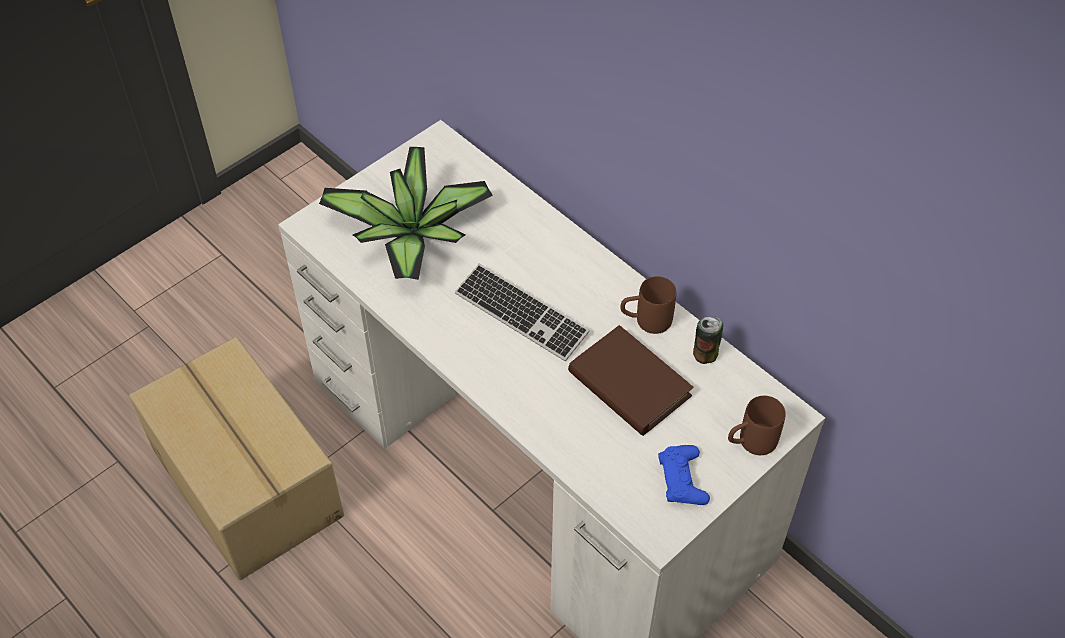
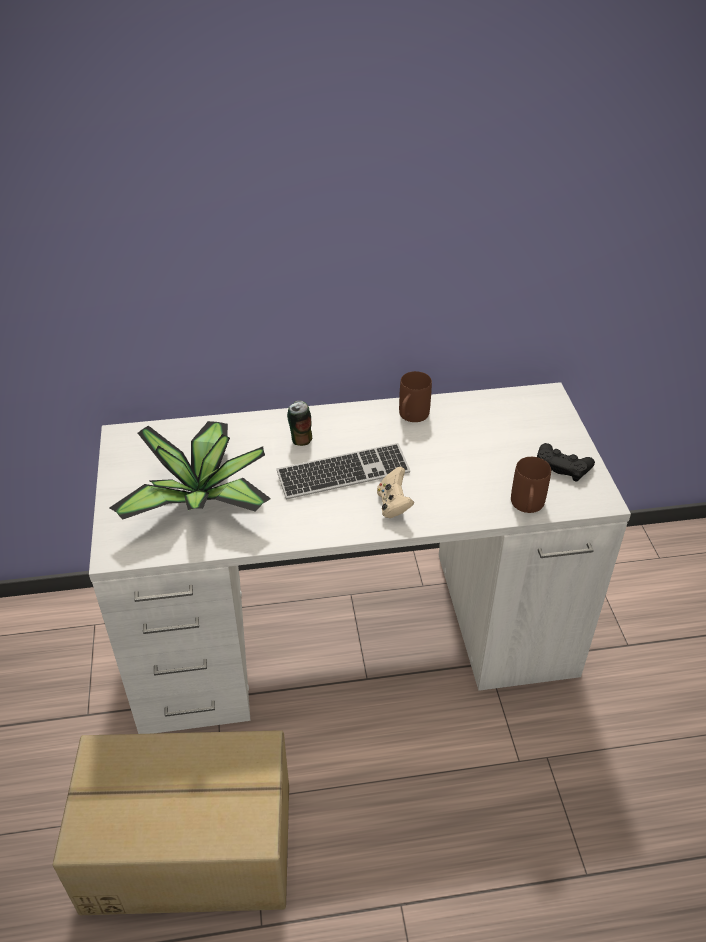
camera: 55 degrees left, 10 degrees down
(511, 372) = (393, 505): none -> beige game controller
(629, 384) = (459, 451): brown book -> none
(682, 479) = (562, 466): blue game controller -> black game controller
(705, 353) = (465, 405): can -> can (300, 439)
(750, 443) = (556, 421): brown mug -> brown mug (527, 507)

